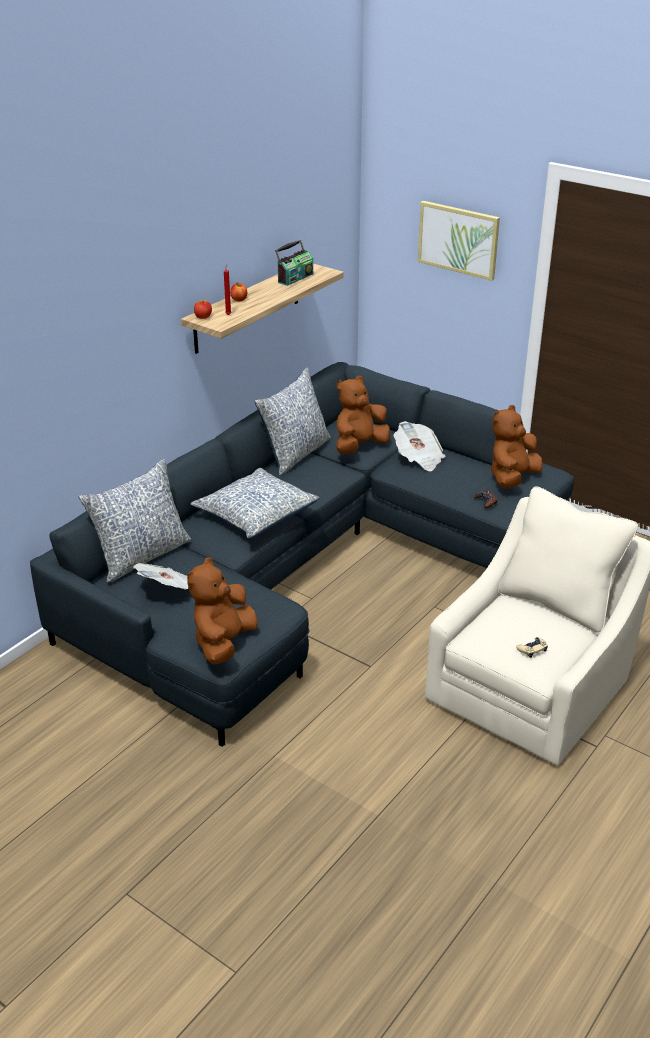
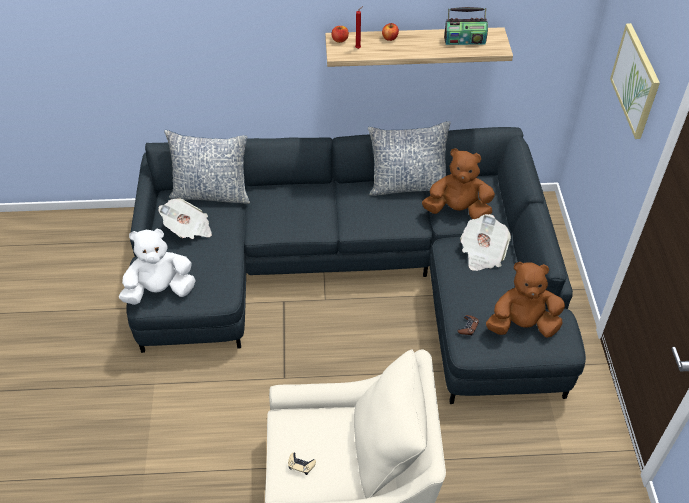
camera: 50 degrees right, 15 degrees up
(223, 643) = (160, 290): brown plush toy -> white plush toy
(256, 514) = (310, 214): pillow -> none

